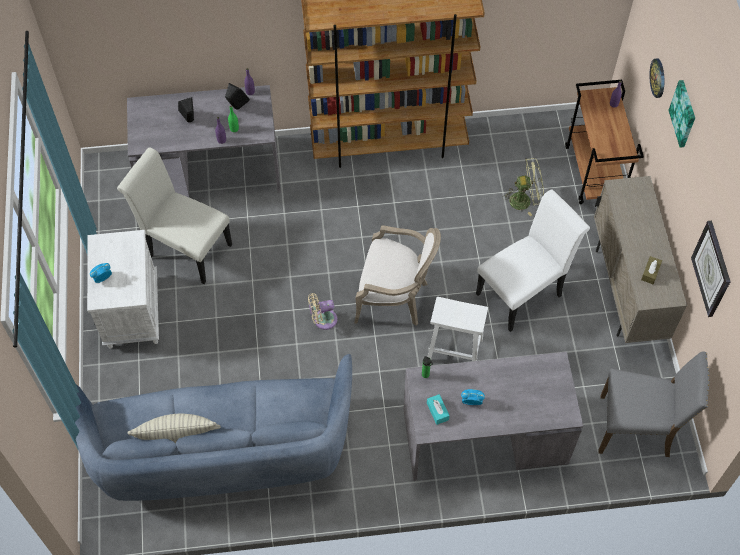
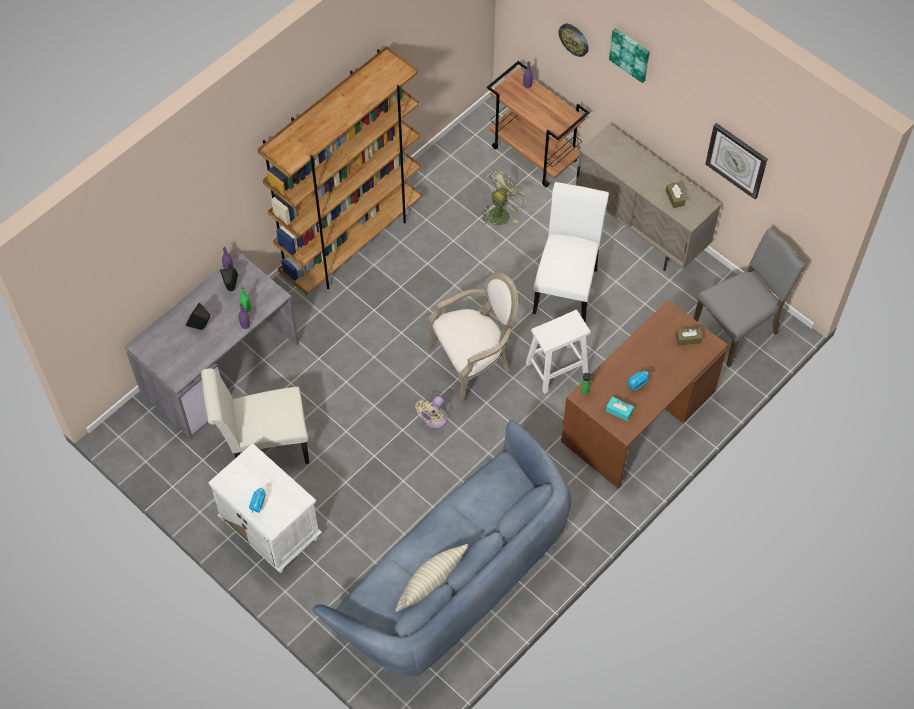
camera: 40 degrees left, 0 degrees up
(483, 437) = (638, 418): grey desk -> brown desk
(553, 396) = (688, 339): none -> brown tissue box

